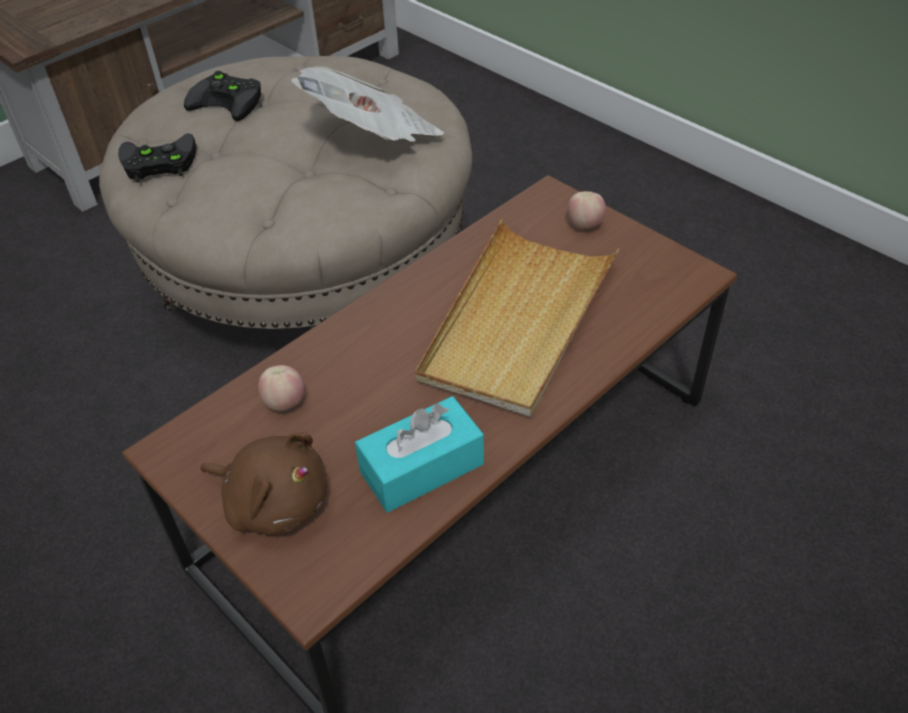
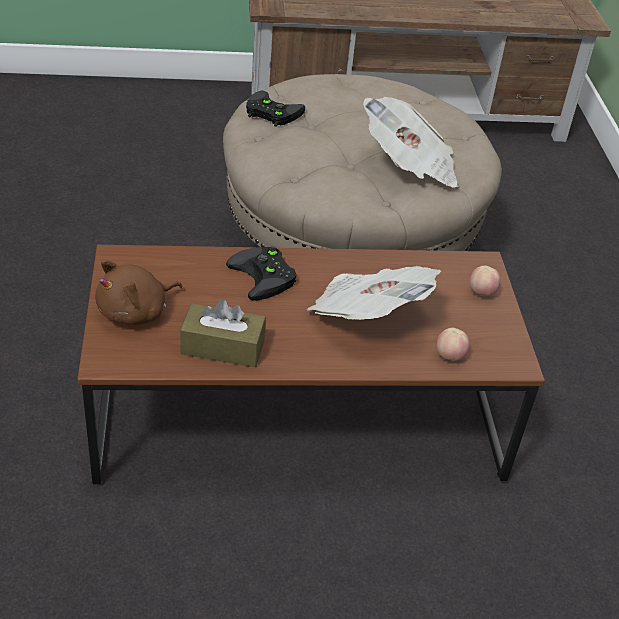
camera: 35 degrees right, 5 degrees down
(230, 101) = (352, 99): black game controller -> black game controller (266, 277)
(274, 501) = (136, 312): brown plush toy -> brown plush toy turned 75 degrees clockwise
(285, 403) = (194, 273): apple -> apple (450, 356)
(422, 468) = (222, 347): turquoise tissue box -> brown tissue box
(517, 321) = (368, 315): beige tray -> newspaper

